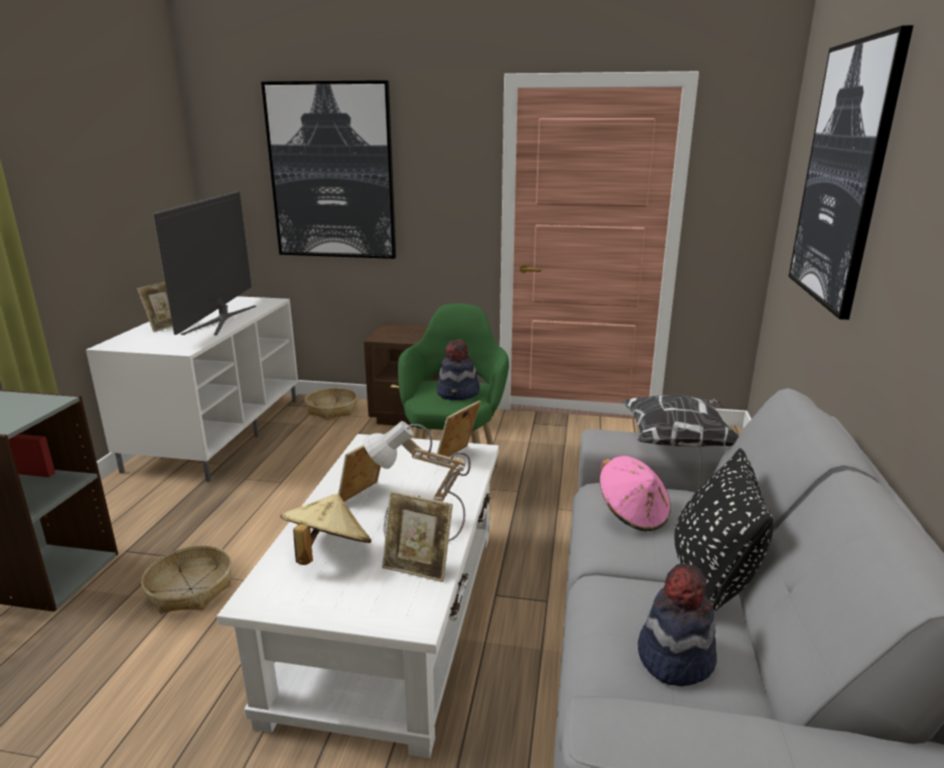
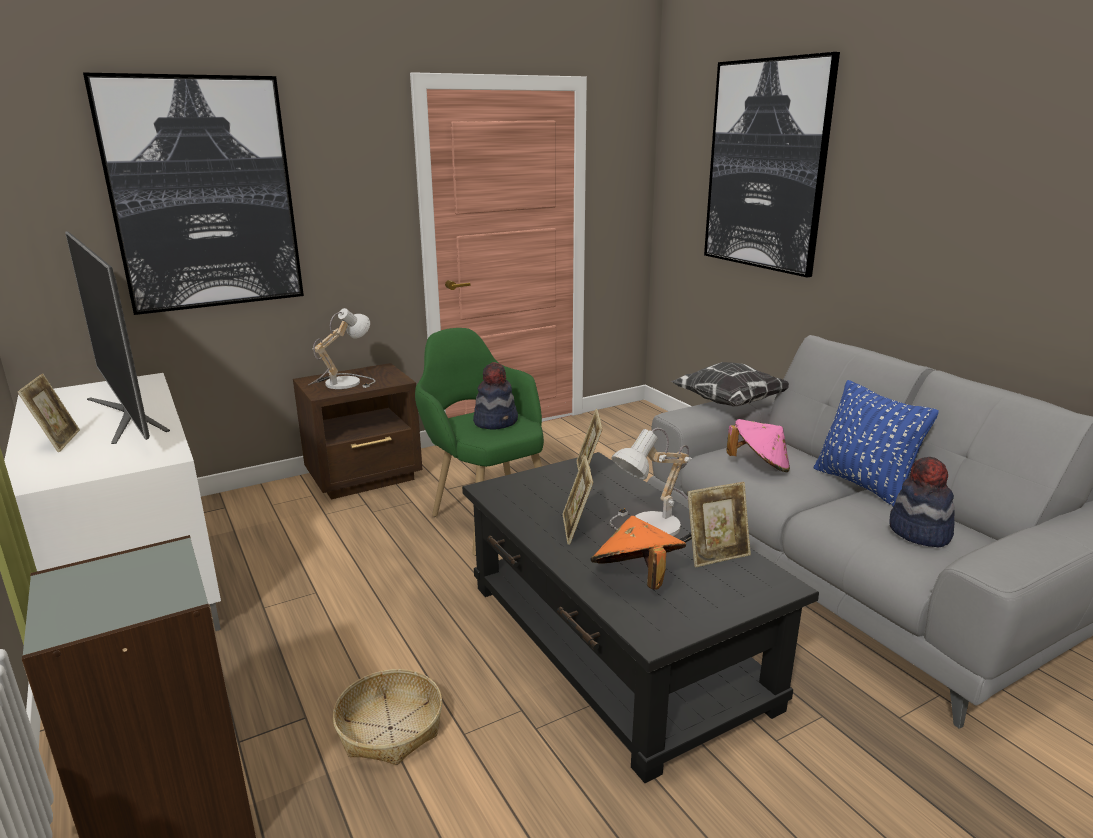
camera: 40 degrees left, 0 degrees up
(327, 553) = (637, 579): beige hat -> orange hat
(332, 410) = (252, 503): basket -> none
(391, 617) = (614, 643): white coffee table -> black coffee table
(405, 333) = (341, 382): none -> table lamp
(711, 581) = (863, 485): black pillow -> blue pillow

